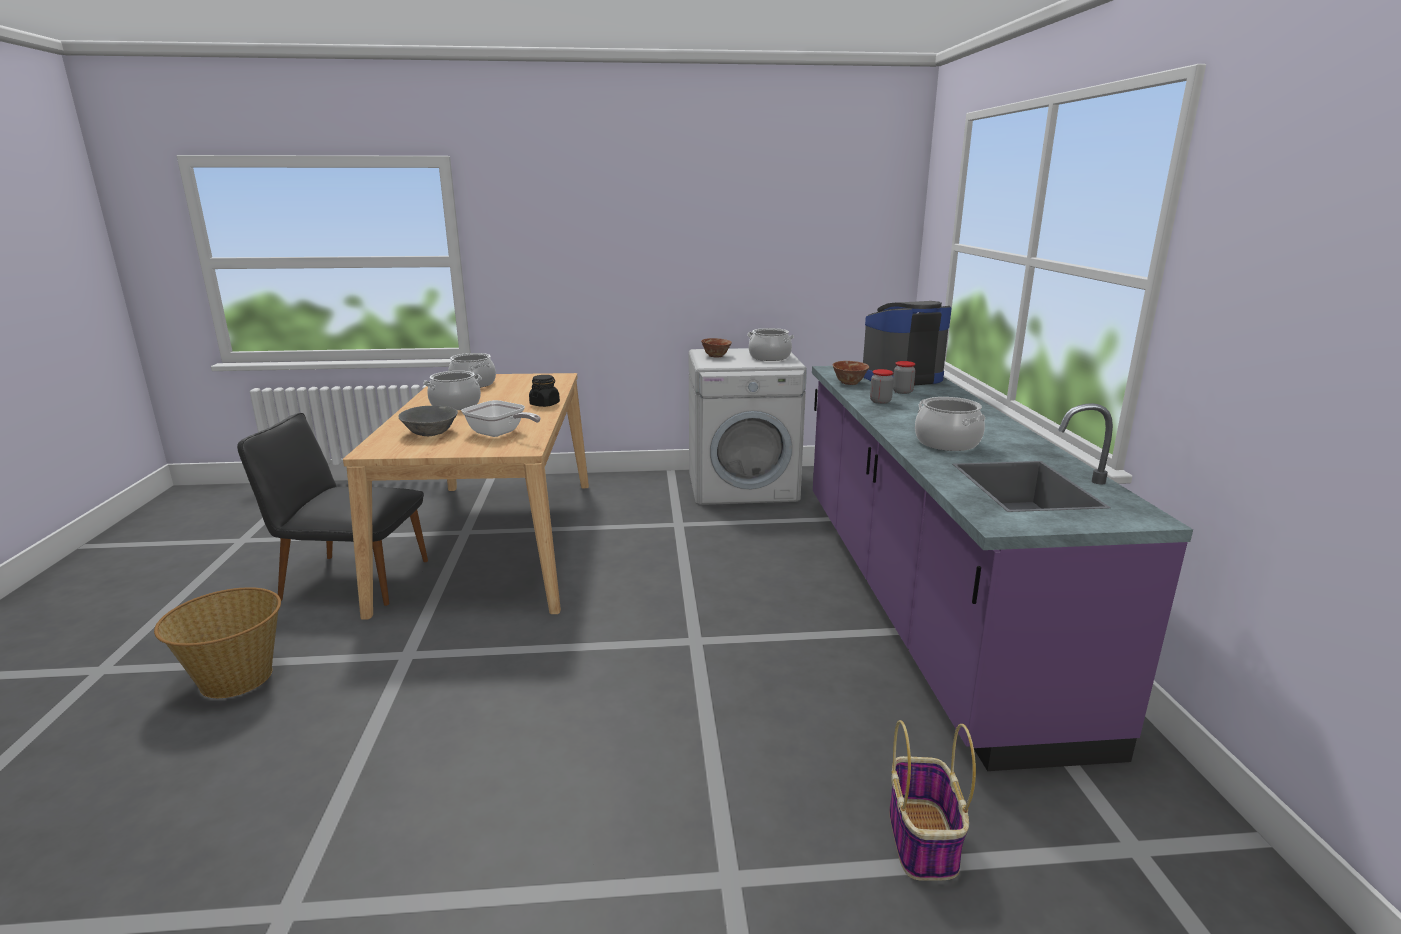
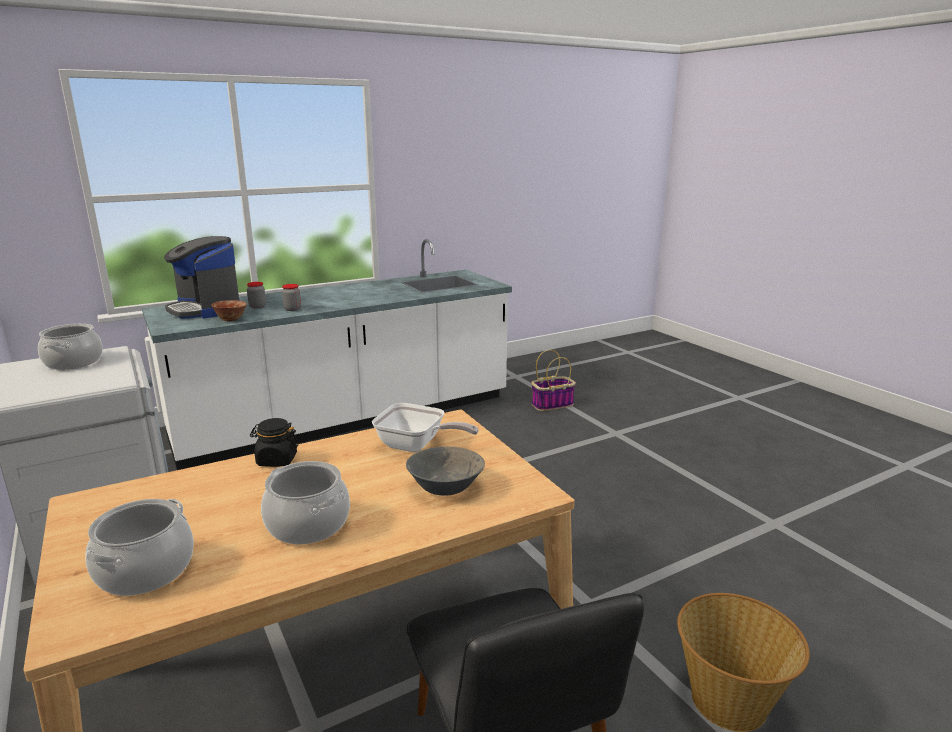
camera: 115 degrees left, 0 degrees up
(500, 434) = (416, 446): frying pan -> frying pan turned 105 degrees clockwise
(716, 356) = (57, 386): bowl -> none
(923, 599) = (347, 419): purple counter -> white counter
(947, 443) = (384, 294): cooking pot -> none

